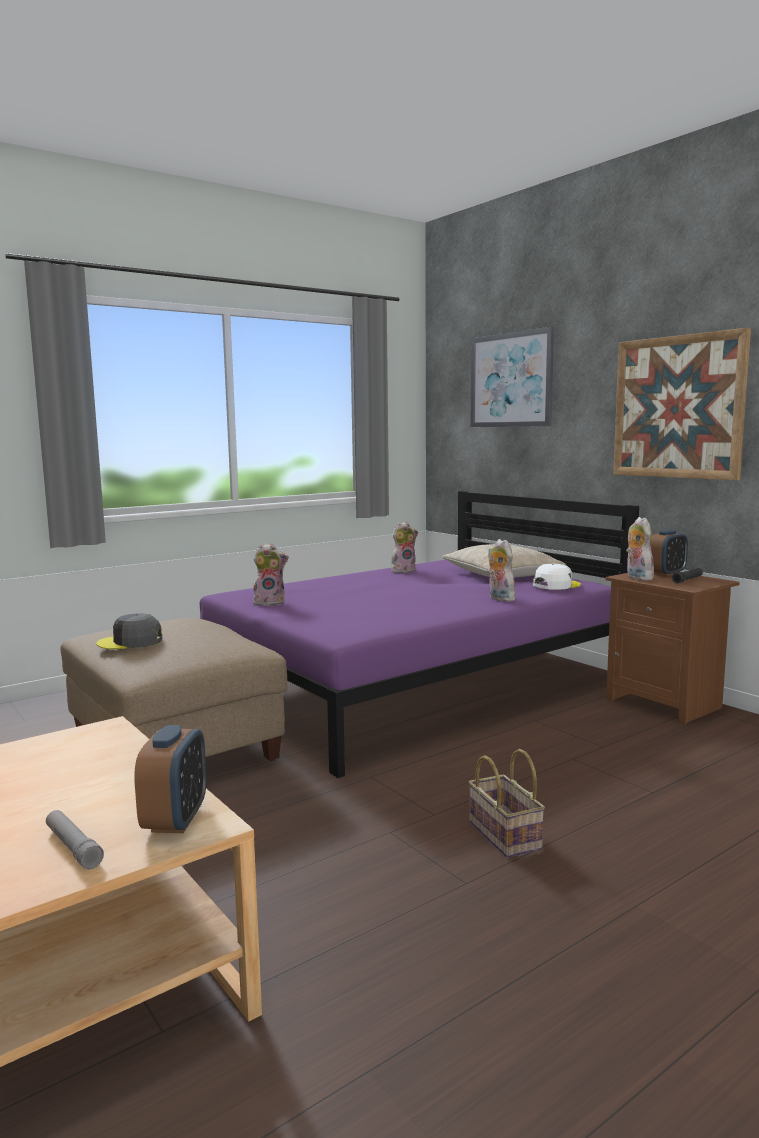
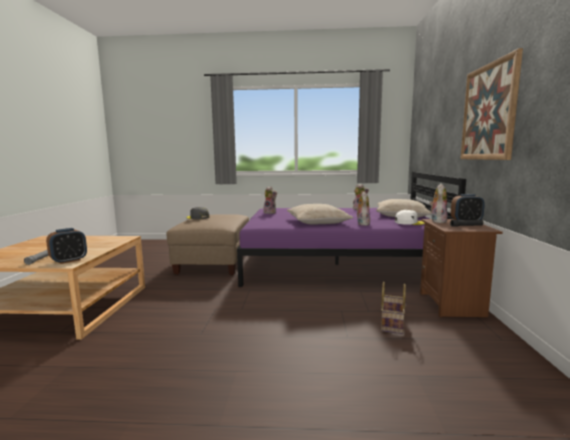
camera: 40 degrees right, 0 degrees up
(423, 607) = (317, 222): none -> beige pillow
(502, 834) = (247, 325): basket -> basket (391, 323)
(511, 380) = (433, 107): picture -> none

